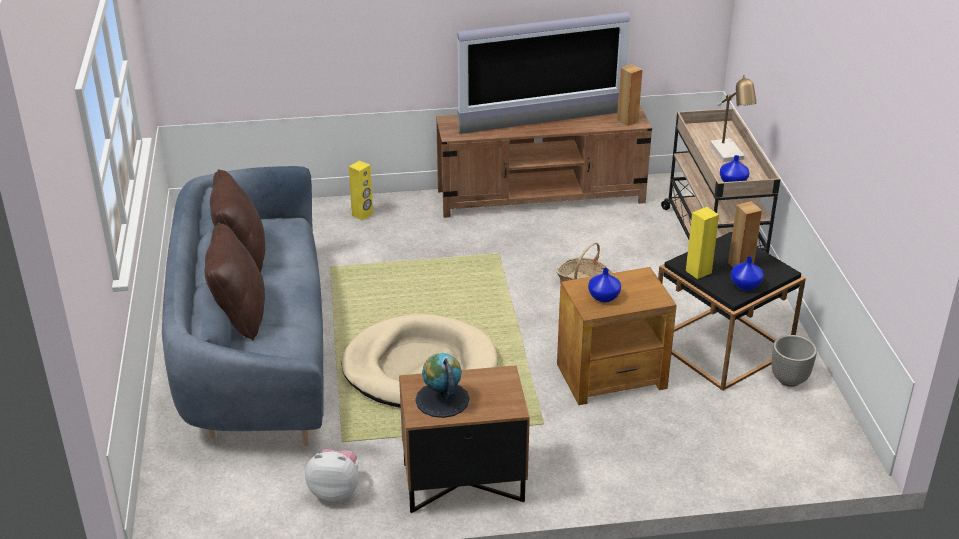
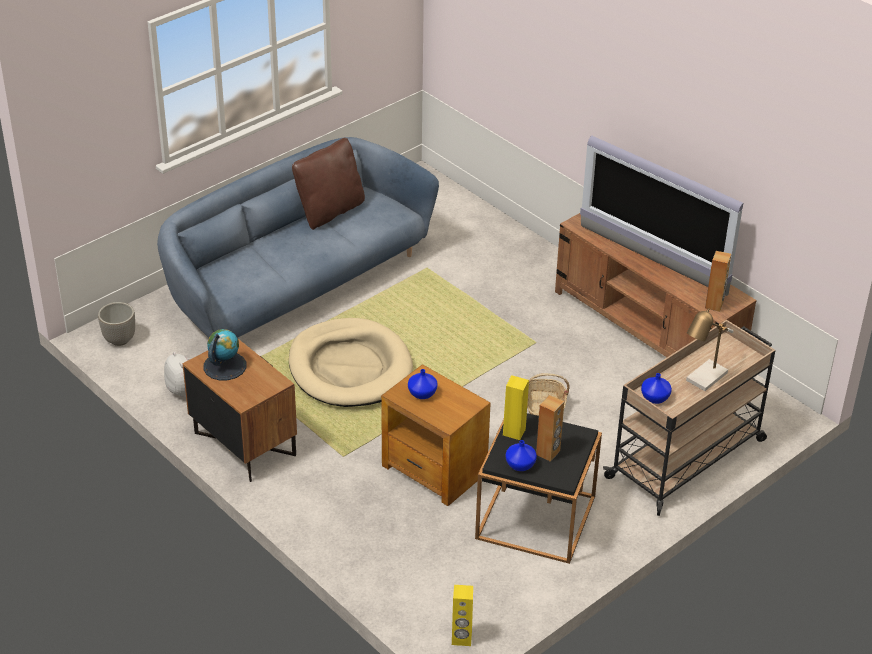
camera: 55 degrees right, 5 degrees up
(240, 316) = (261, 245): brown pillow -> none
(362, 214) = (512, 250): yellow speaker -> yellow speaker (461, 639)
(788, 379) = (528, 573): planter -> planter (120, 339)

